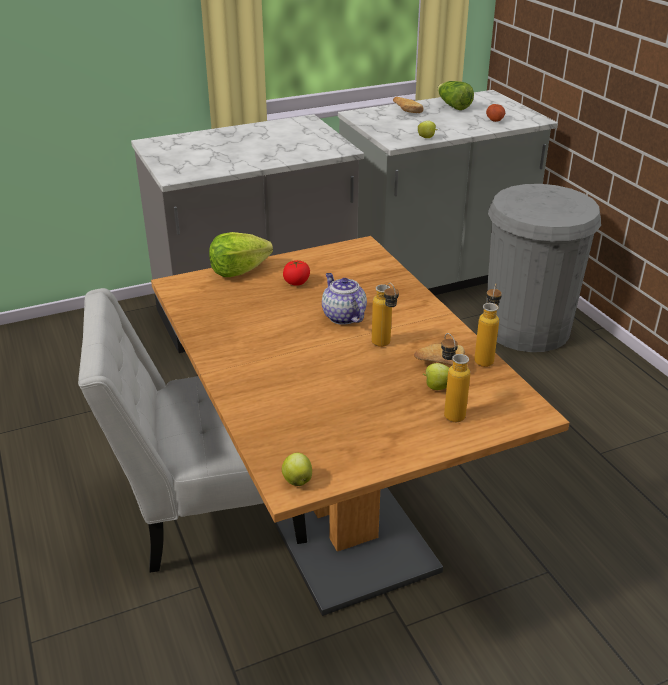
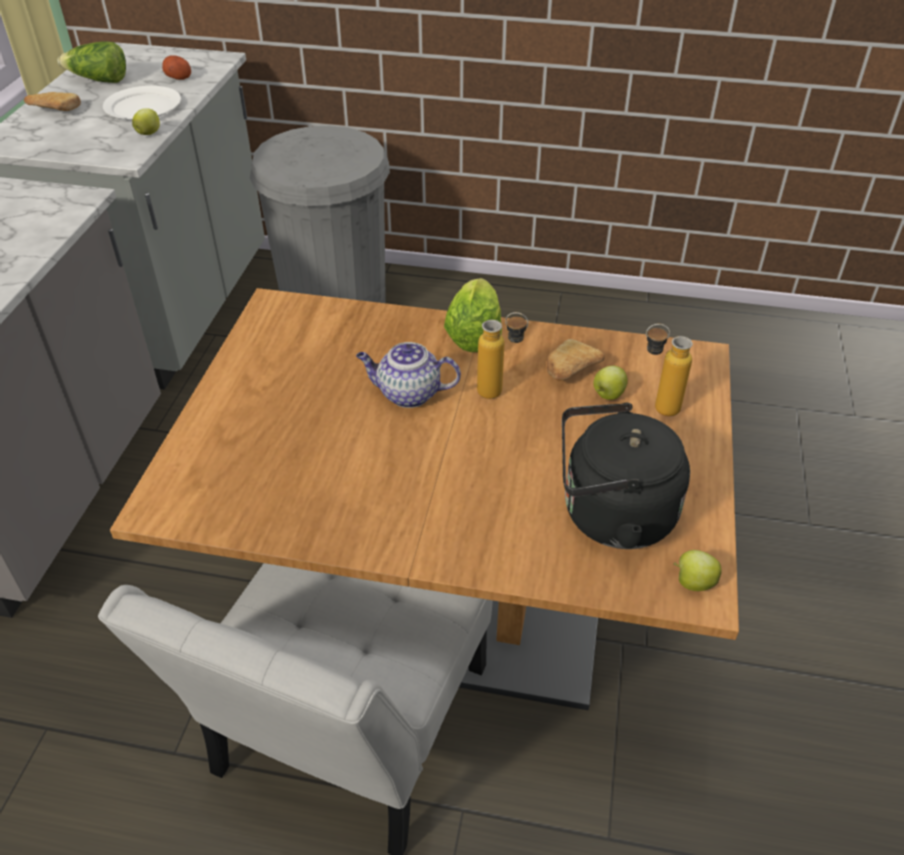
camera: 55 degrees left, 10 degrees up
(238, 271) = (199, 431): lettuce -> lettuce (474, 335)
(296, 282) = (290, 395): tomato -> none
(322, 427) = (610, 515): none -> black kettle
(449, 125) = (144, 107): none -> white plate
(485, 357) = (585, 337): bottle -> none

